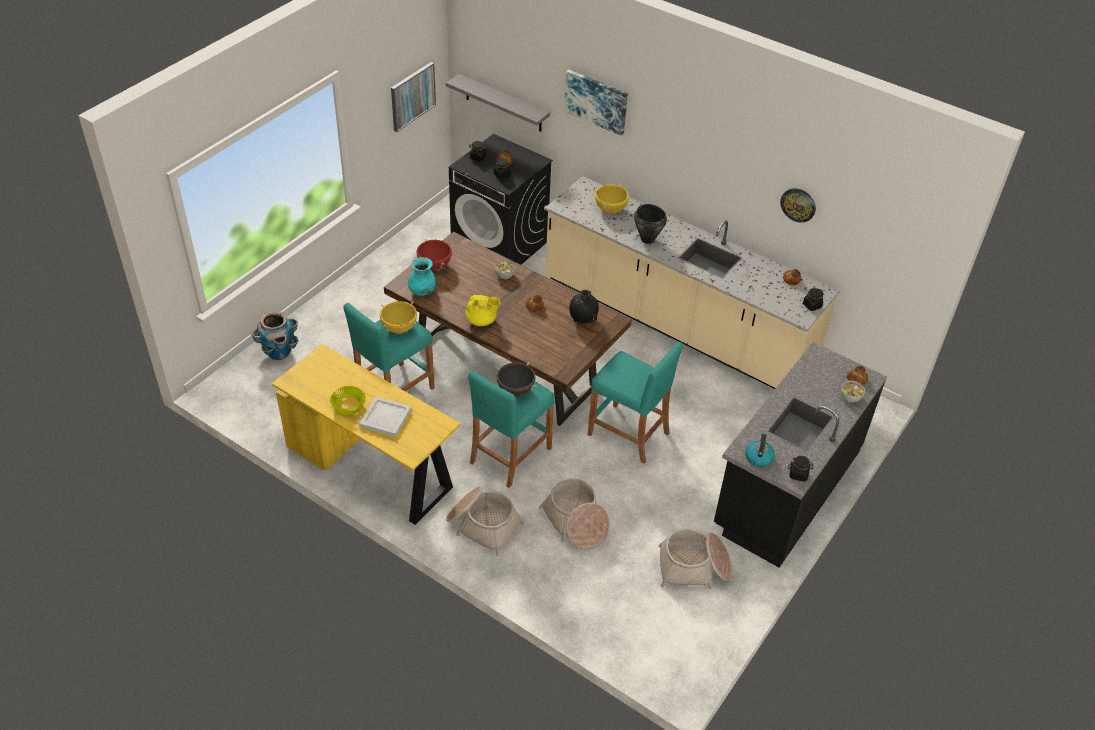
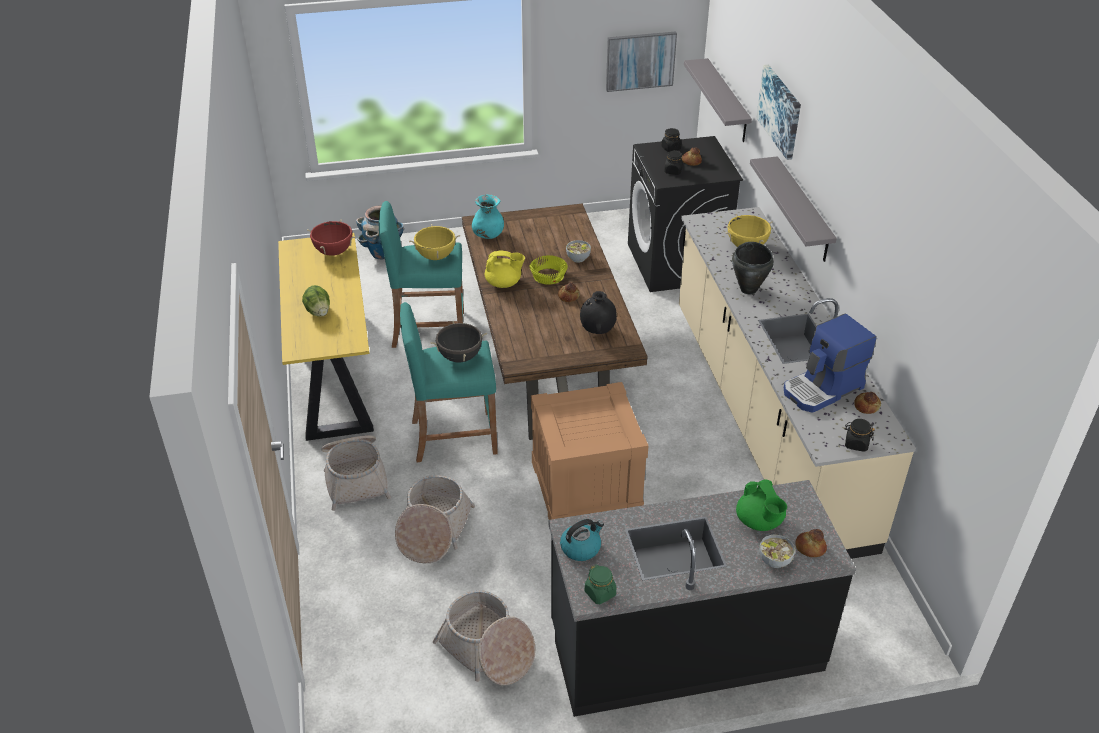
camera: 45 degrees right, 5 degrees down
(349, 406) = (305, 288): yellow bowl -> yellow bowl (548, 276)
(385, 418) = (318, 312): white tray -> lettuce
(434, 265) = (527, 221): red cooking pot -> red cooking pot (333, 252)
(482, 321) = (504, 283): yellow teapot -> yellow teapot turned 45 degrees counterclockwise
(628, 434) = (585, 487): turquoise stool -> crate
(649, 167) = (803, 210): none -> grey shelf
(760, 282) = (823, 389): none -> coffee machine
(798, 204) = (902, 303): wall clock -> none
(798, 474) = (600, 593): black jar -> green jar
(819, 381) = (759, 522): none -> green teapot

